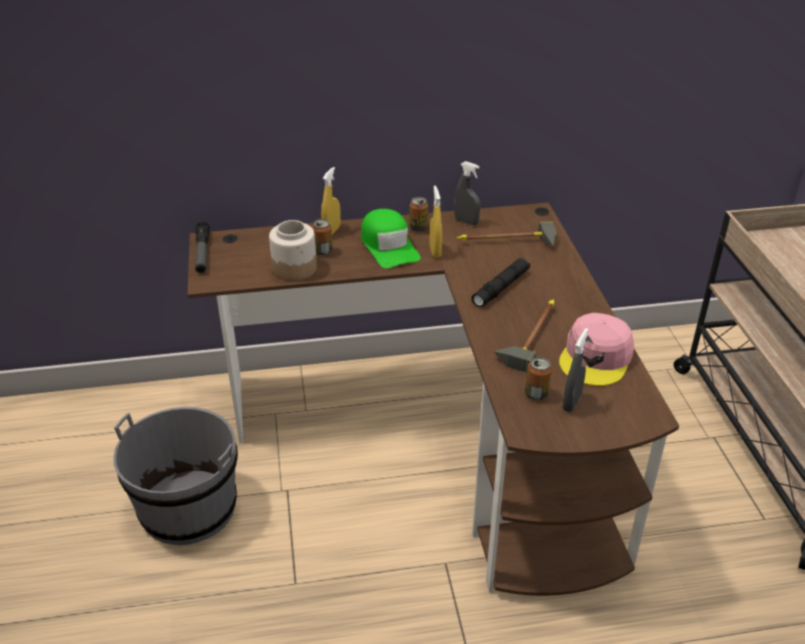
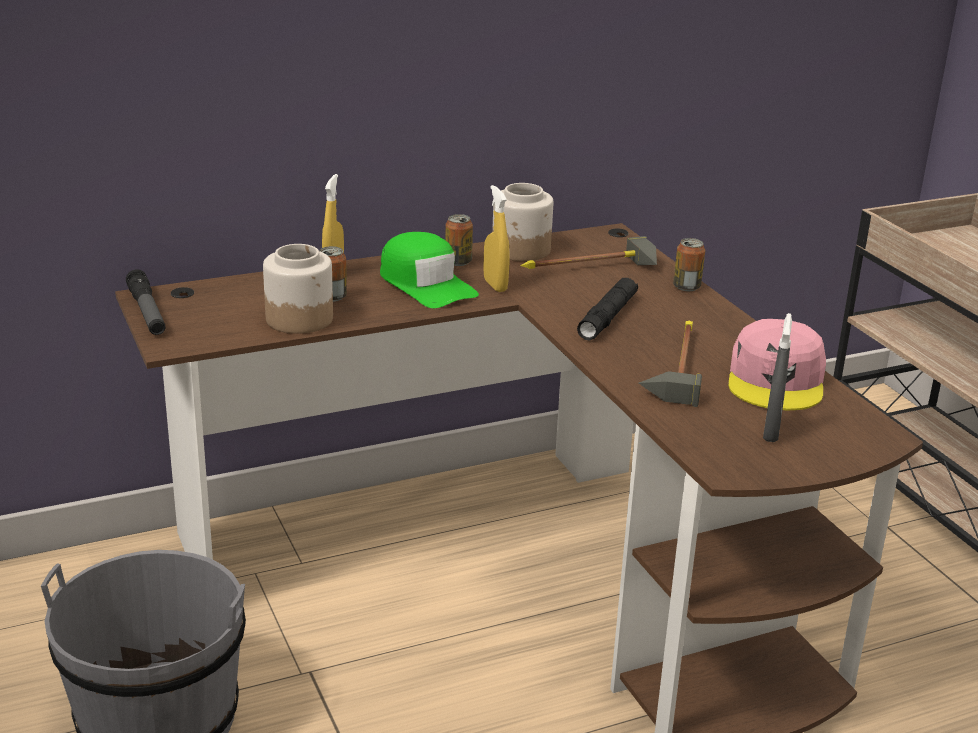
camera: 15 degrees left, 10 degrees down
(466, 222) = (521, 250): grey spray bottle -> jar
(536, 394) = (719, 427): can -> can (686, 287)

